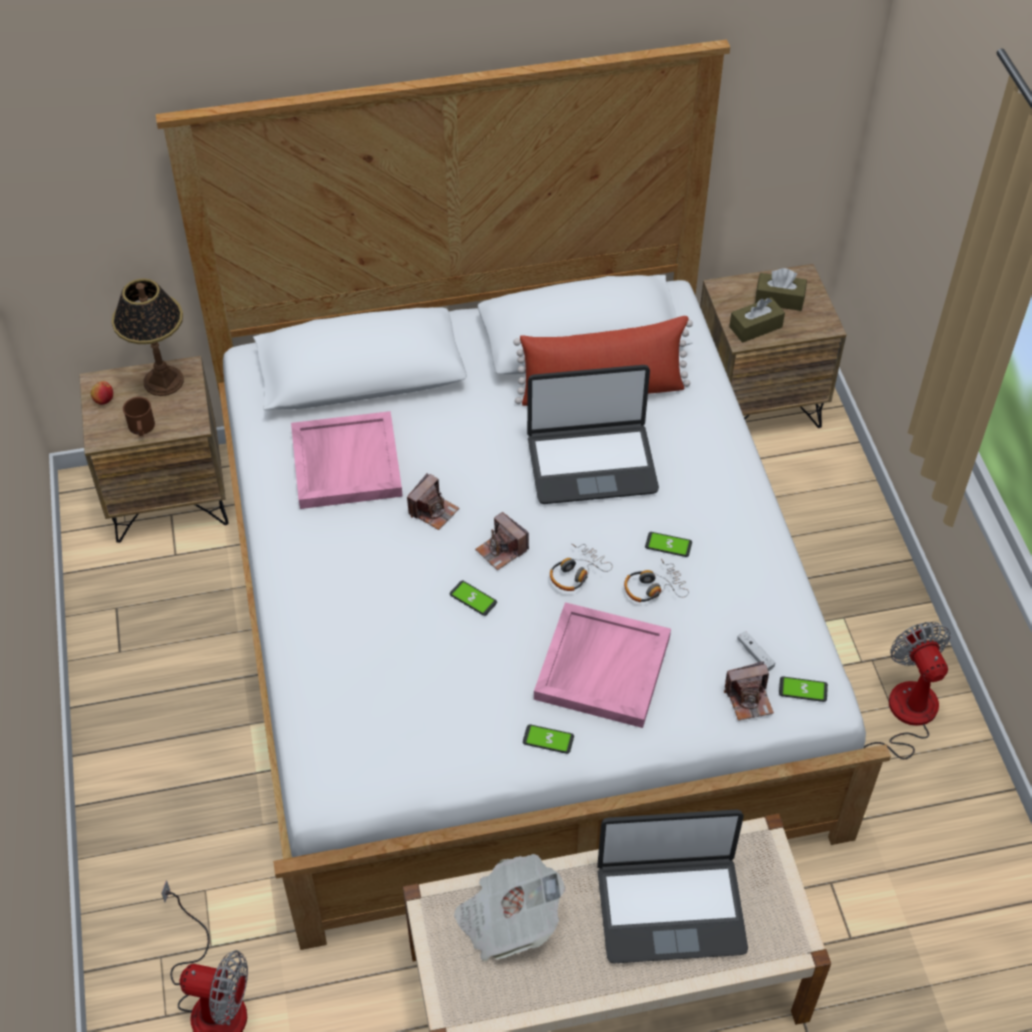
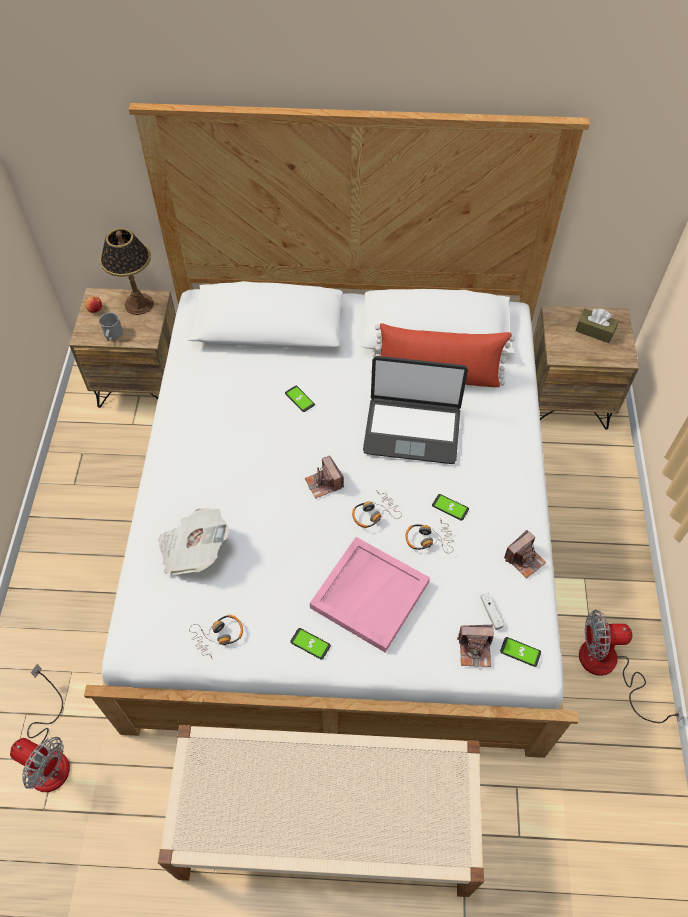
camera: 15 degrees right, 5 degrees up
(142, 428) = (112, 335): brown mug -> grey mug
(345, 463) = (235, 391): pink tray -> none
(431, 758) = (218, 636): none -> headphones
(433, 511) = (284, 441): camera -> camera (524, 559)
(473, 598) = (290, 516): phone -> phone (299, 399)
(508, 919) = (247, 773): newspaper -> newspaper (194, 550)
(670, 908) = (371, 798): laptop -> none
(755, 327) = (570, 349): brown tissue box -> none
(903, 718) = (608, 668): fan -> fan turned 90 degrees counterclockwise

